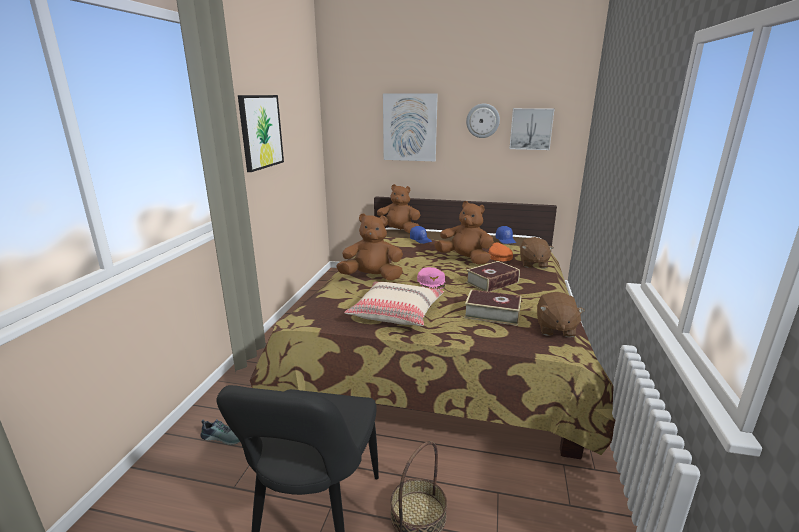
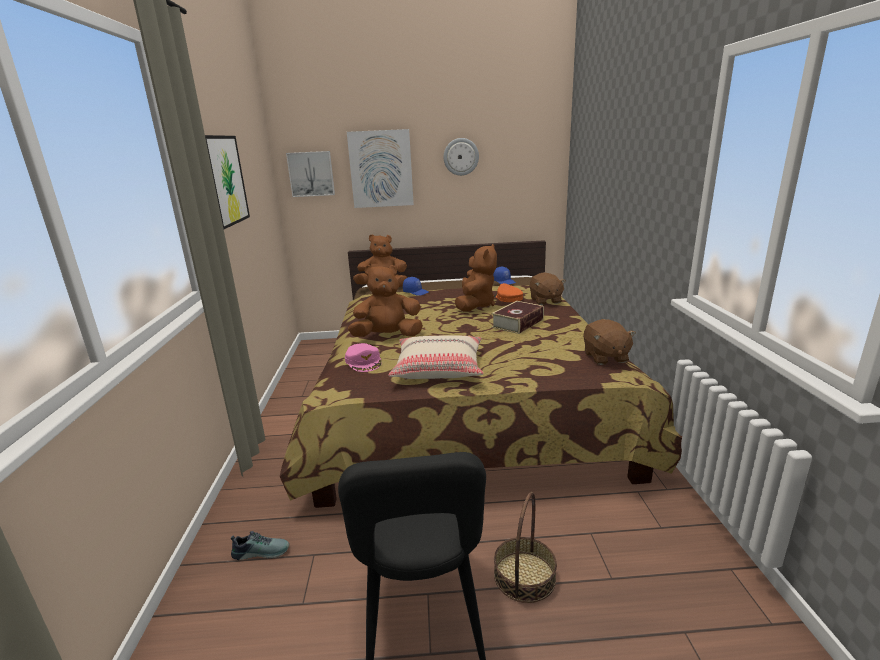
camera: 15 degrees left, 0 degrees up
(431, 282) = (456, 332): pink cap -> pink cap (364, 362)
(465, 259) = (475, 305): brown plush toy -> brown plush toy turned 90 degrees clockwise
(492, 313) = (538, 353): book -> none
(531, 129) = (511, 162): picture -> picture (311, 174)

